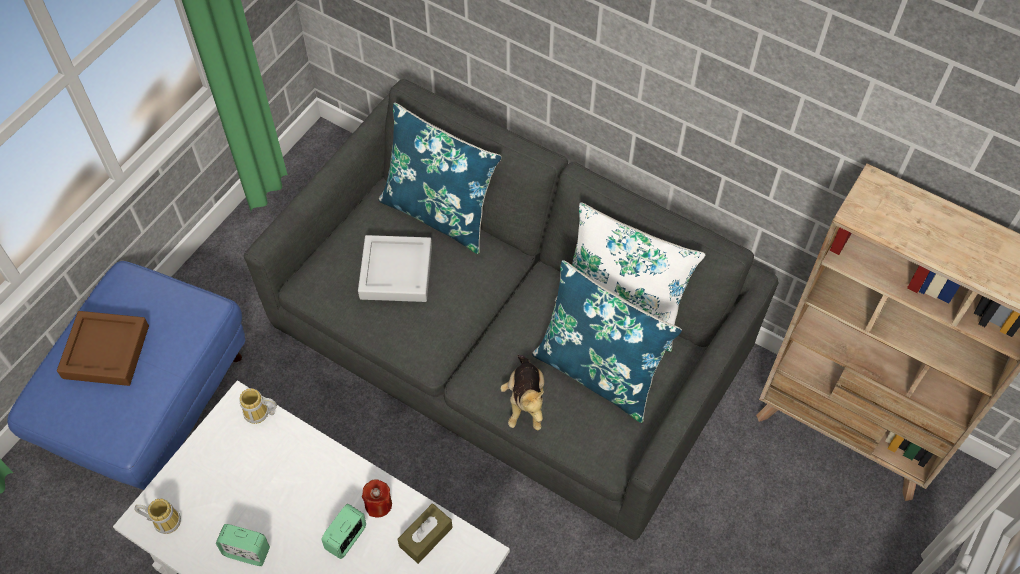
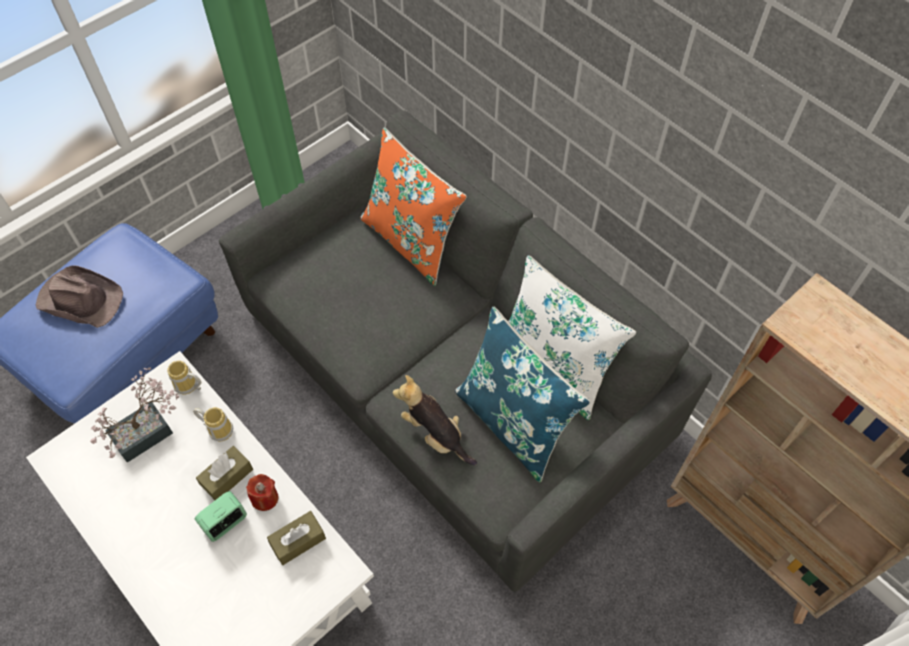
camera: 15 degrees right, 0 degrees up
(106, 352) = (80, 299): brown tray -> brown hat
(164, 520) = (71, 463): mug -> mug (218, 428)
(235, 469) = (149, 432): none -> potted plant
(247, 552) = (132, 512): alarm clock -> none
(332, 494) = (227, 477): none -> brown tissue box
(396, 272) = (354, 286): grey tray -> none
(439, 212) = (412, 240): blue pillow -> orange pillow
(525, 402) = (435, 434): plush toy -> plush toy turned 120 degrees clockwise

